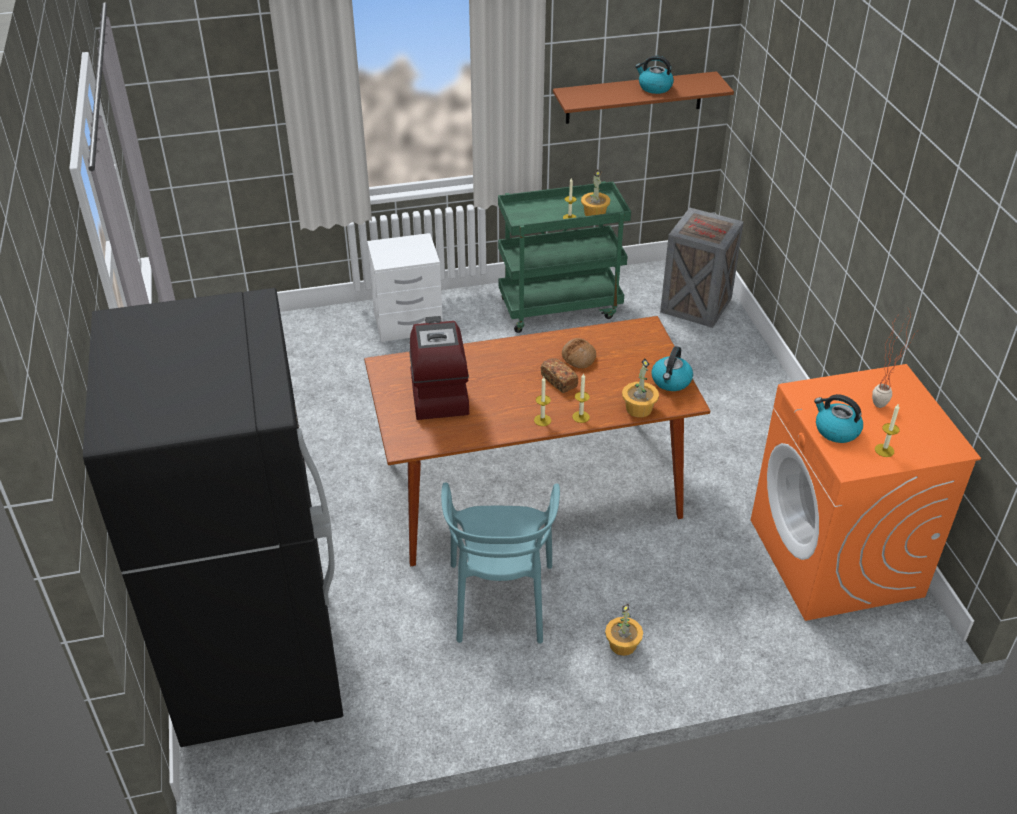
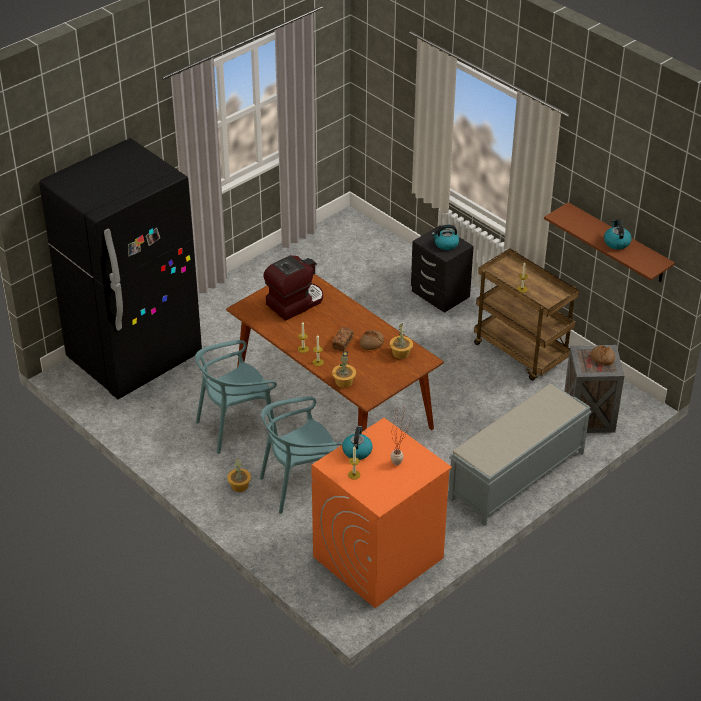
camera: 60 degrees right, 0 degrees up
(408, 323) = (440, 294): white nightstand -> black nightstand
(560, 307) = (522, 353): green cart -> brown cart
(595, 213) = (538, 298): potted plant -> potted plant (401, 353)
(662, 579) = (301, 485): none -> turquoise chair
(671, 381) = (380, 387): kettle -> kettle (446, 244)
(705, 223) = (602, 358): none -> bread
(757, 391) = (516, 476): none -> grey bench

